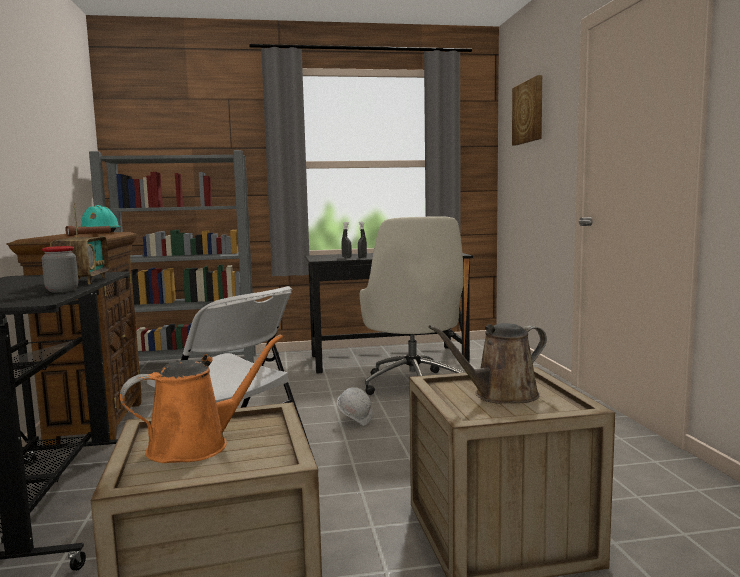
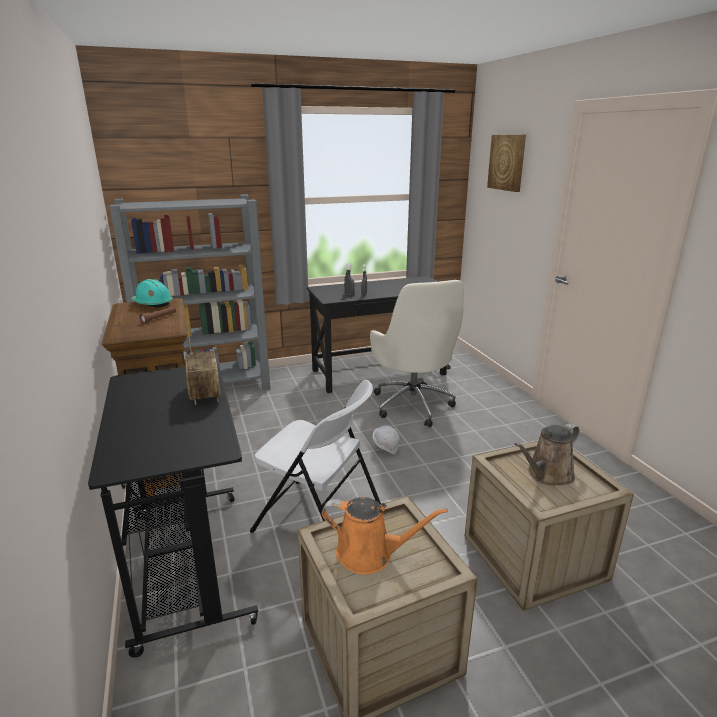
camera: 10 degrees left, 15 degrees up
(62, 290) = (212, 420): jar -> none
(196, 445) = (370, 554): orange watering can -> orange watering can turned 60 degrees clockwise

